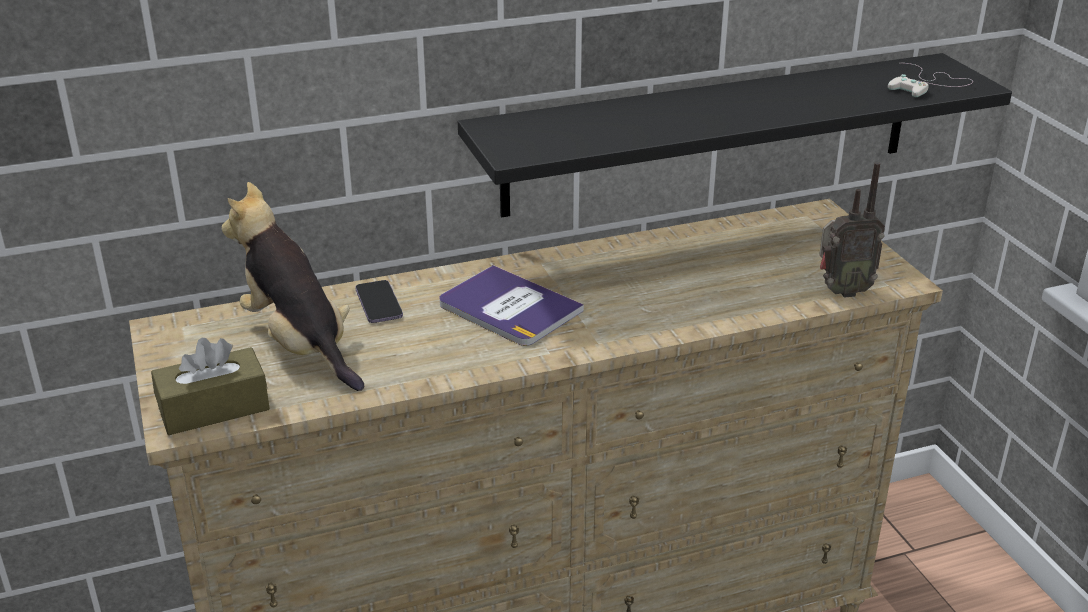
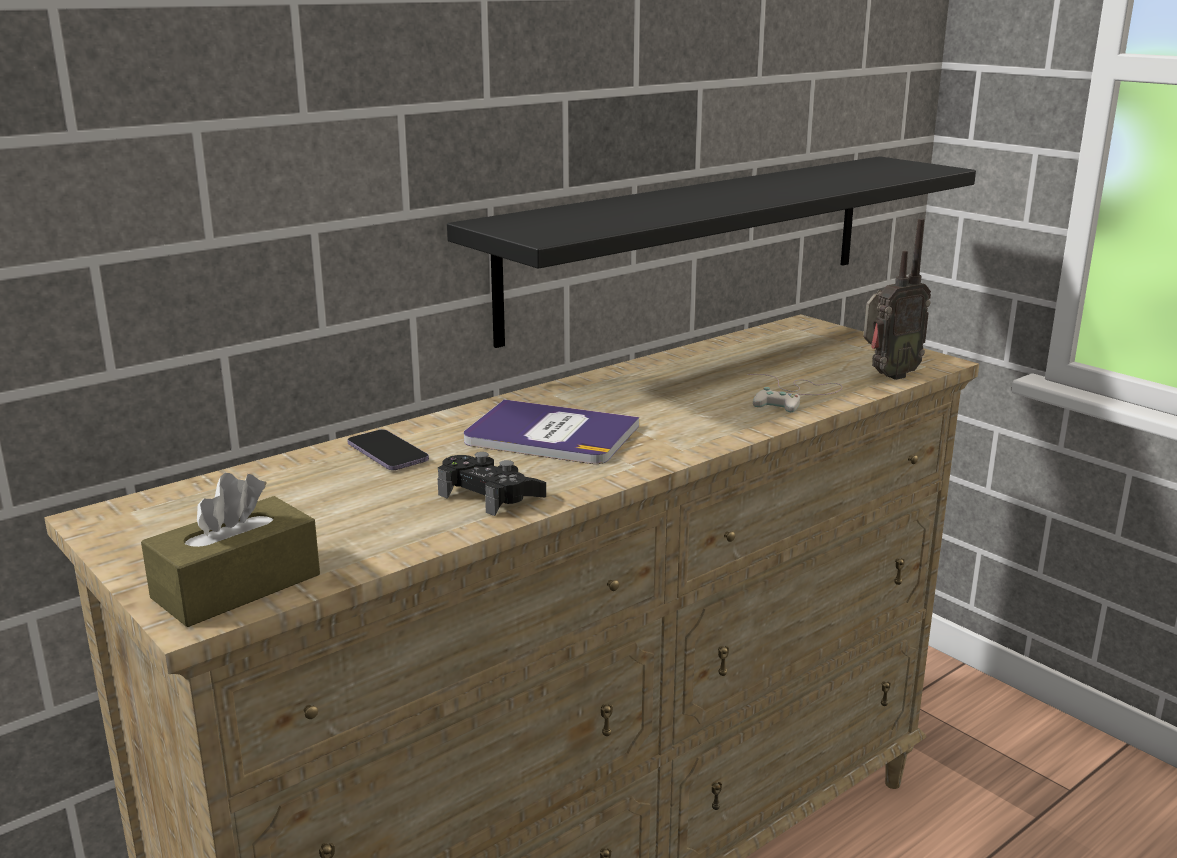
camera: 20 degrees left, 10 degrees down
(300, 345) = (313, 505): plush toy -> none
(424, 361) = (490, 495): none -> black game controller
(928, 85) = (898, 171): white game controller -> white game controller (794, 396)

